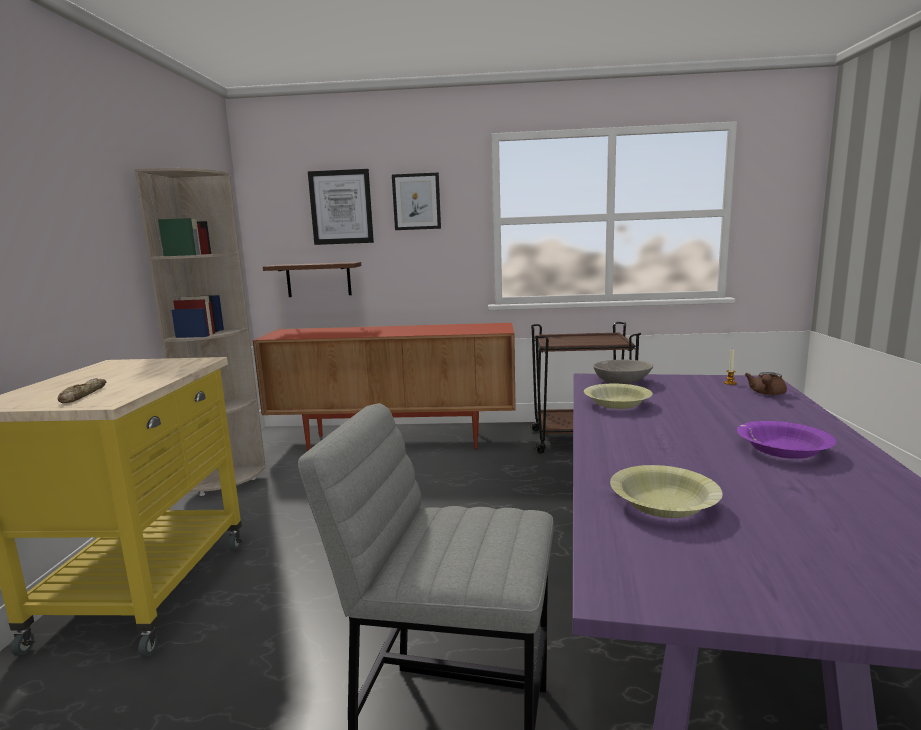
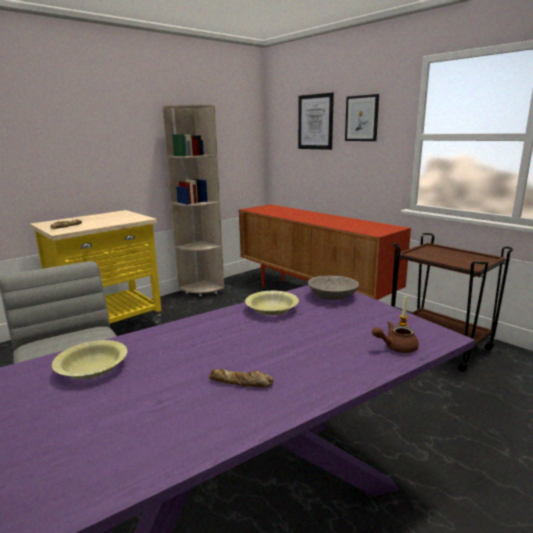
camera: 45 degrees right, 5 degrees up
(318, 279) = (299, 173): brown shelf -> none
(783, 450) = (241, 383): purple bowl -> bread

